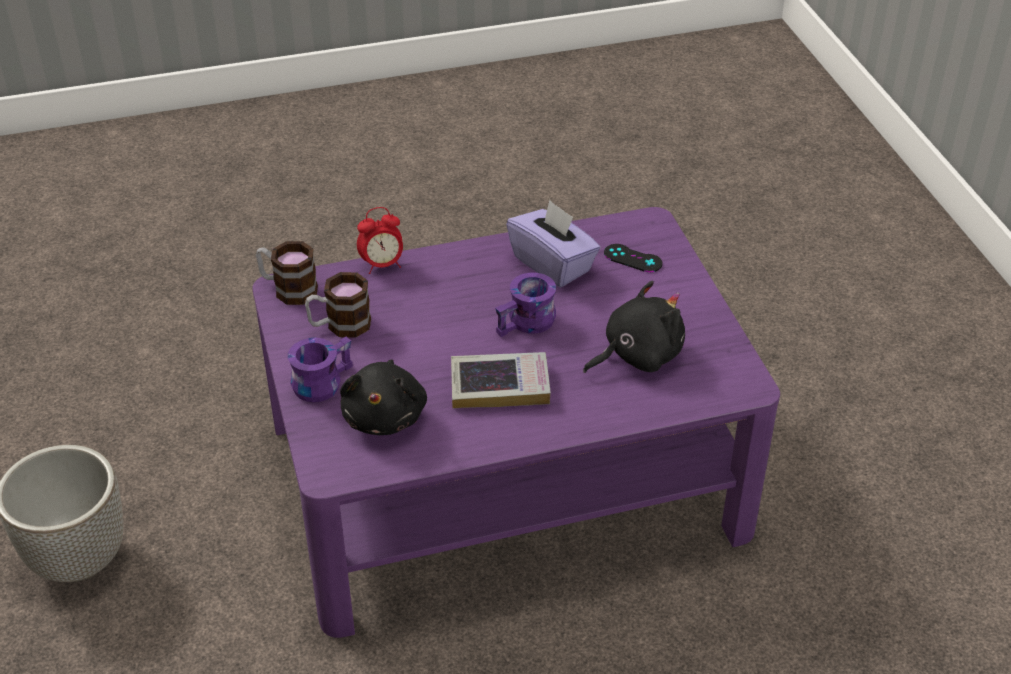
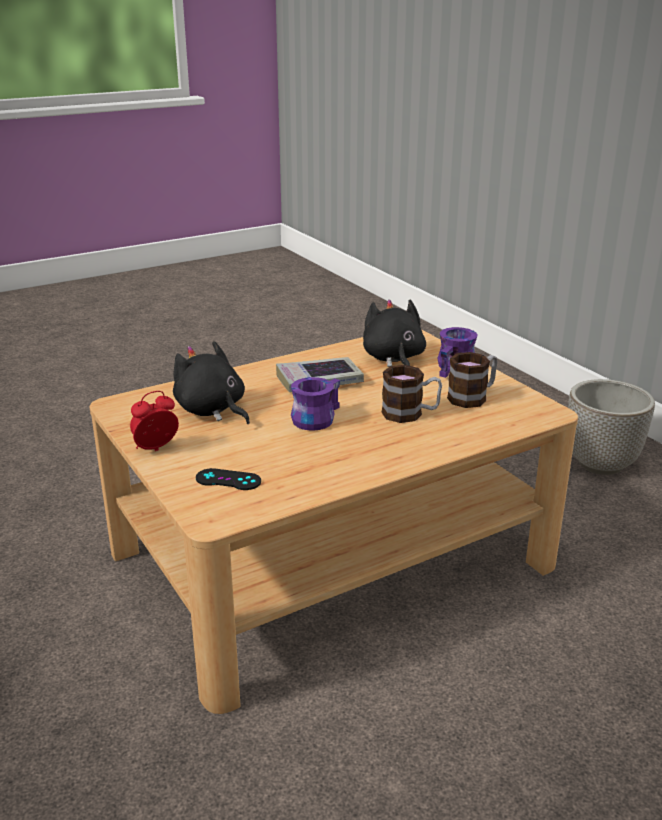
camera: 165 degrees right, 15 degrees down
(288, 289) = (542, 412): mug -> mug (410, 414)
(382, 265) = (477, 440): alarm clock -> alarm clock (156, 449)
(505, 475) = (330, 558): purple coffee table -> beige coffee table
(553, 264) = (311, 463): purple tissue box -> none
(637, 355) = (212, 410): black plush toy -> black plush toy turned 90 degrees clockwise

